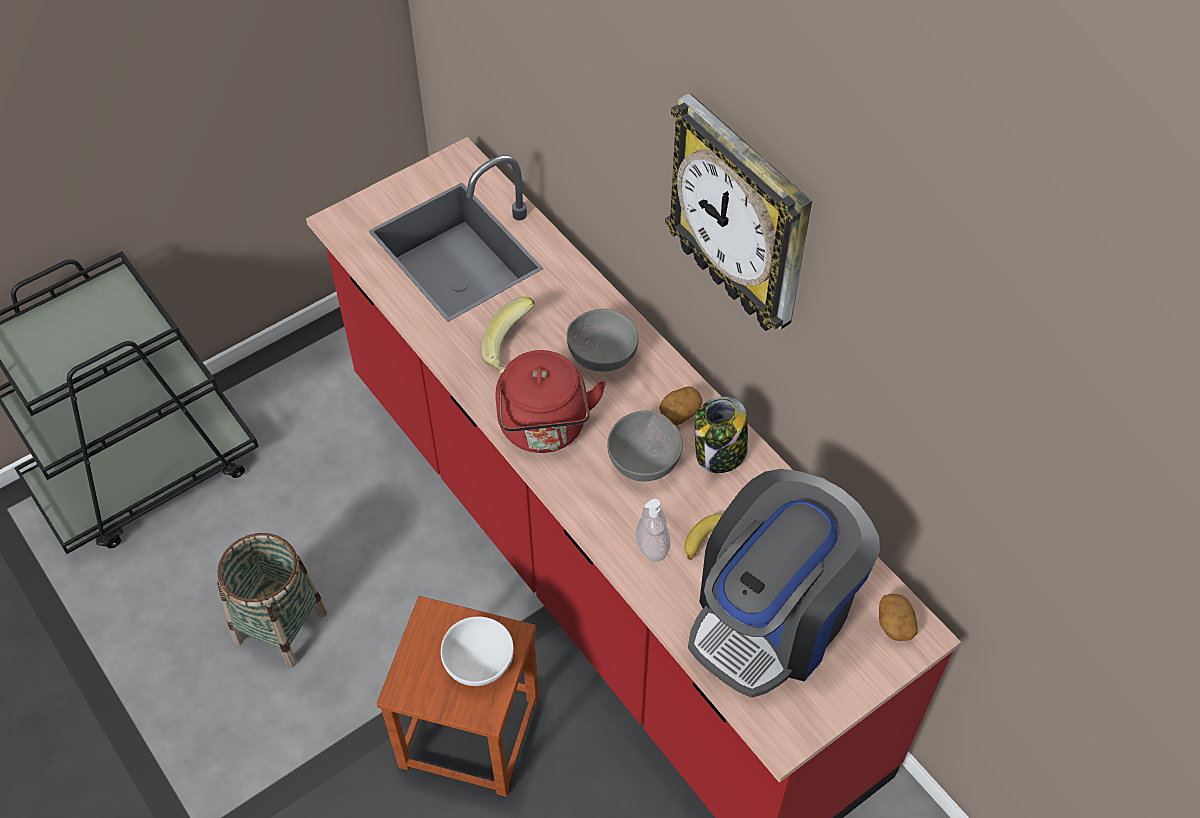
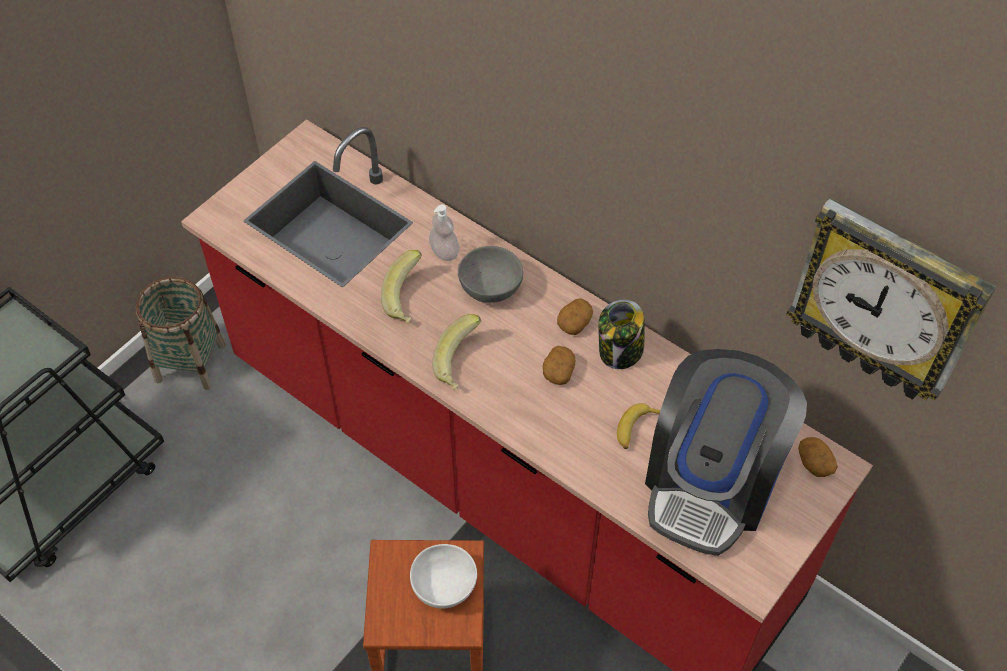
camera: 15 degrees left, 0 degrees up
(280, 626) = (231, 600): basket -> basket (190, 362)
(544, 429) = (461, 364): red kettle -> banana
(645, 460) = (558, 371): grey bowl -> potato
(652, 546) = (589, 445): soap dispenser -> soap dispenser (444, 252)
(741, 218) = (618, 138): wall clock -> wall clock (885, 303)

